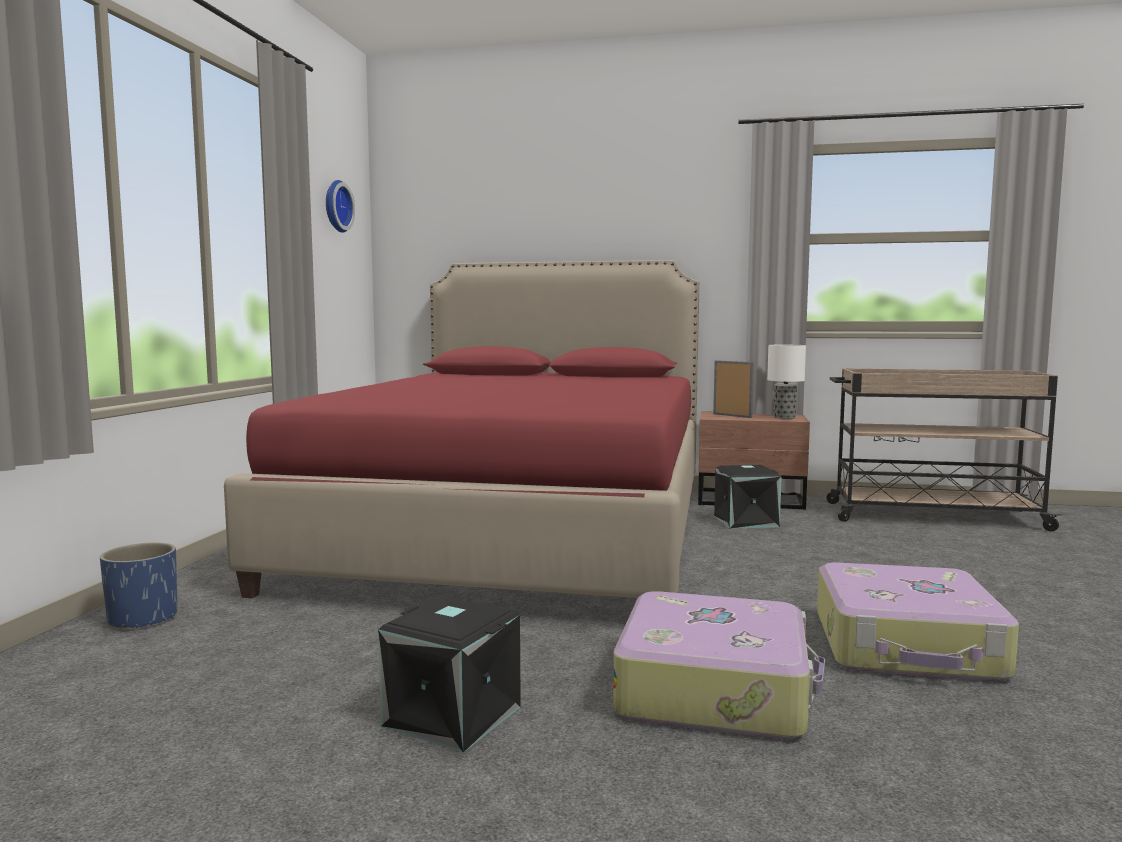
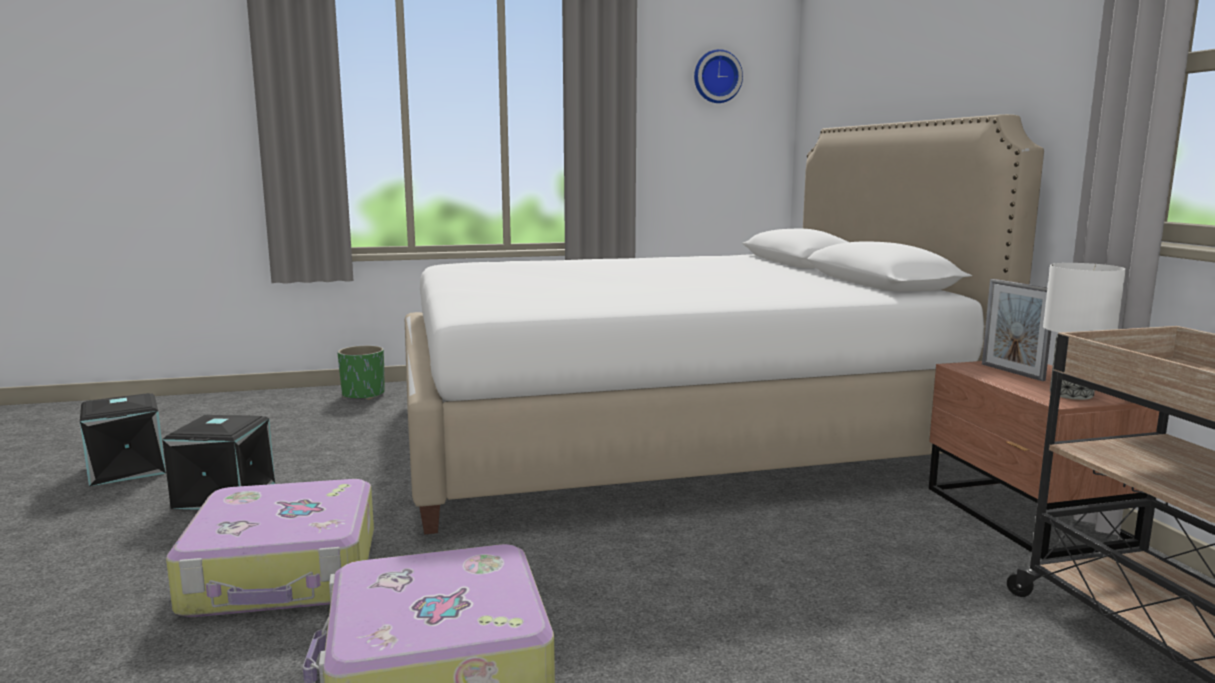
camera: 65 degrees right, 5 degrees up
(143, 619) = (363, 394): blue planter -> green planter
(518, 531) = (668, 433): red bed -> white bed
(732, 416) = (1012, 372): picture frame -> picture frame turned 135 degrees clockwise
(746, 521) = (891, 526): black storage box -> black storage box (129, 469)

